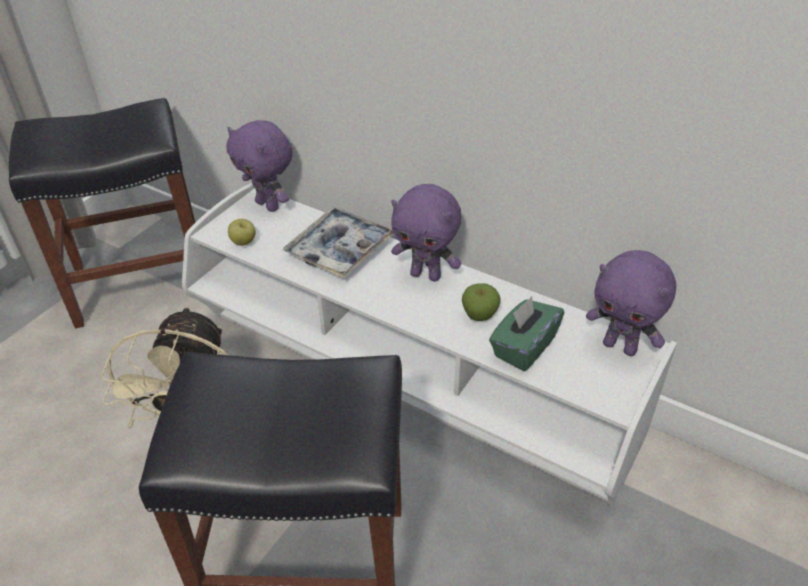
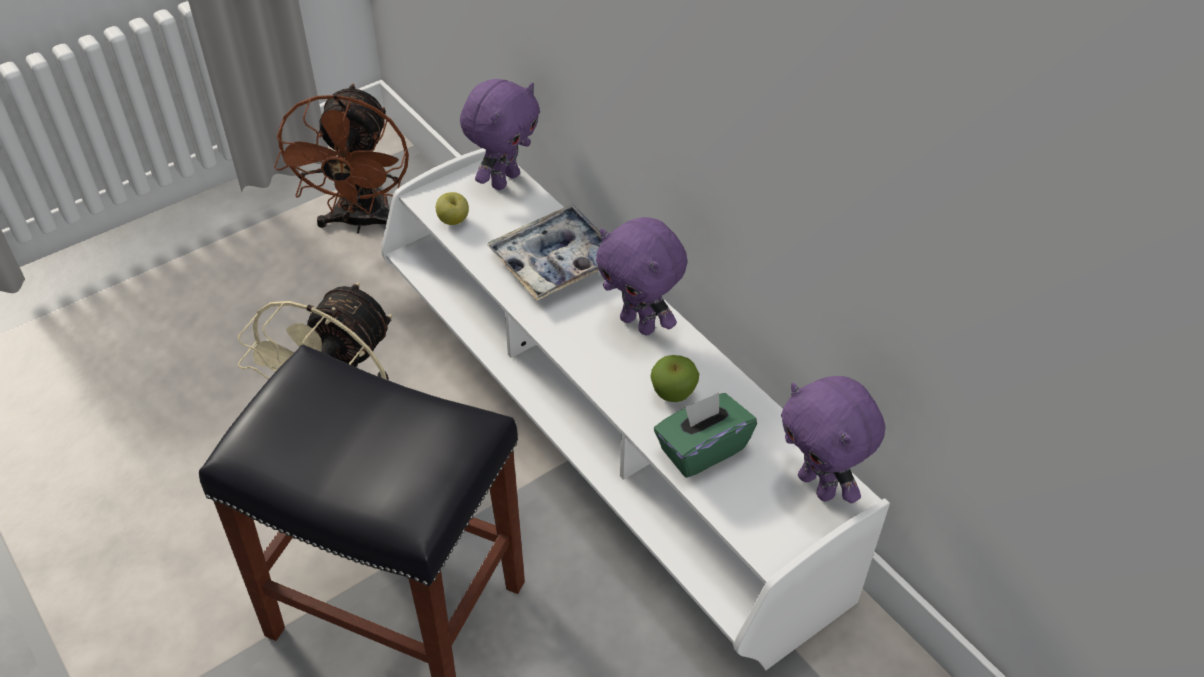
camera: 20 degrees right, 5 degrees up
(143, 280) = (361, 222): black stool -> brown fan
(269, 205) = (504, 180): purple plush toy -> purple plush toy turned 120 degrees counterclockwise

